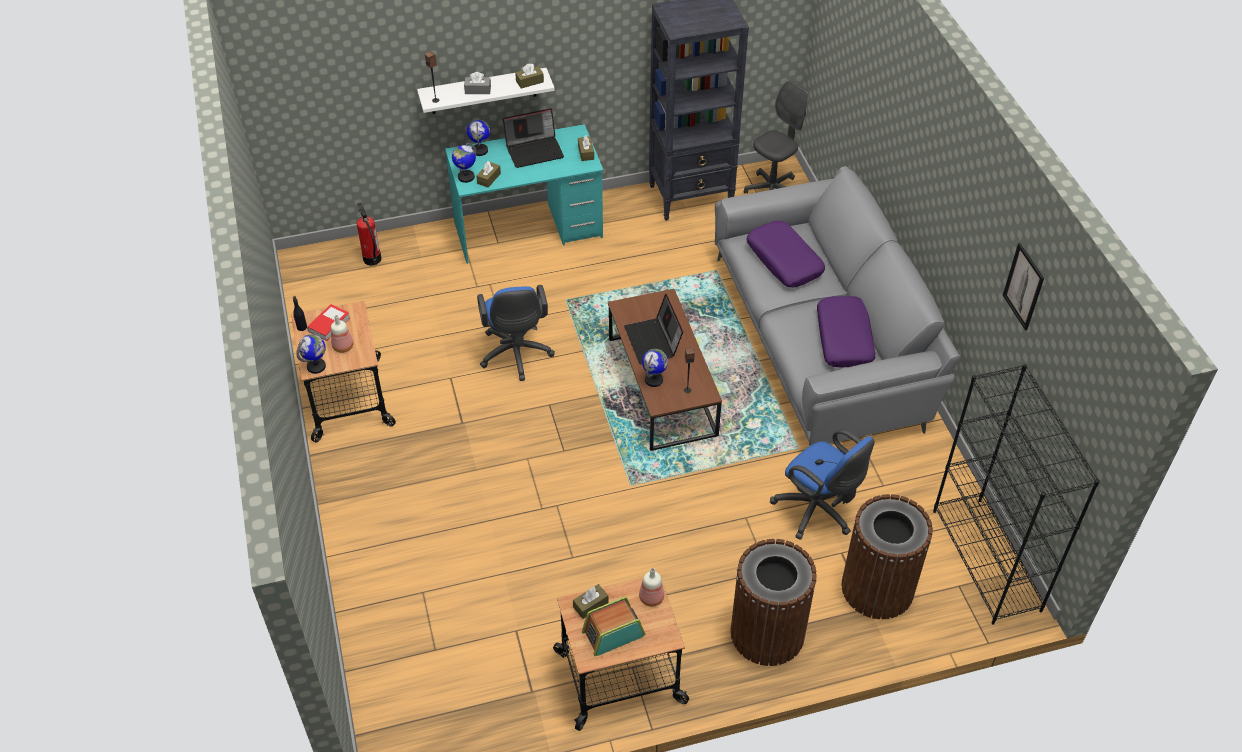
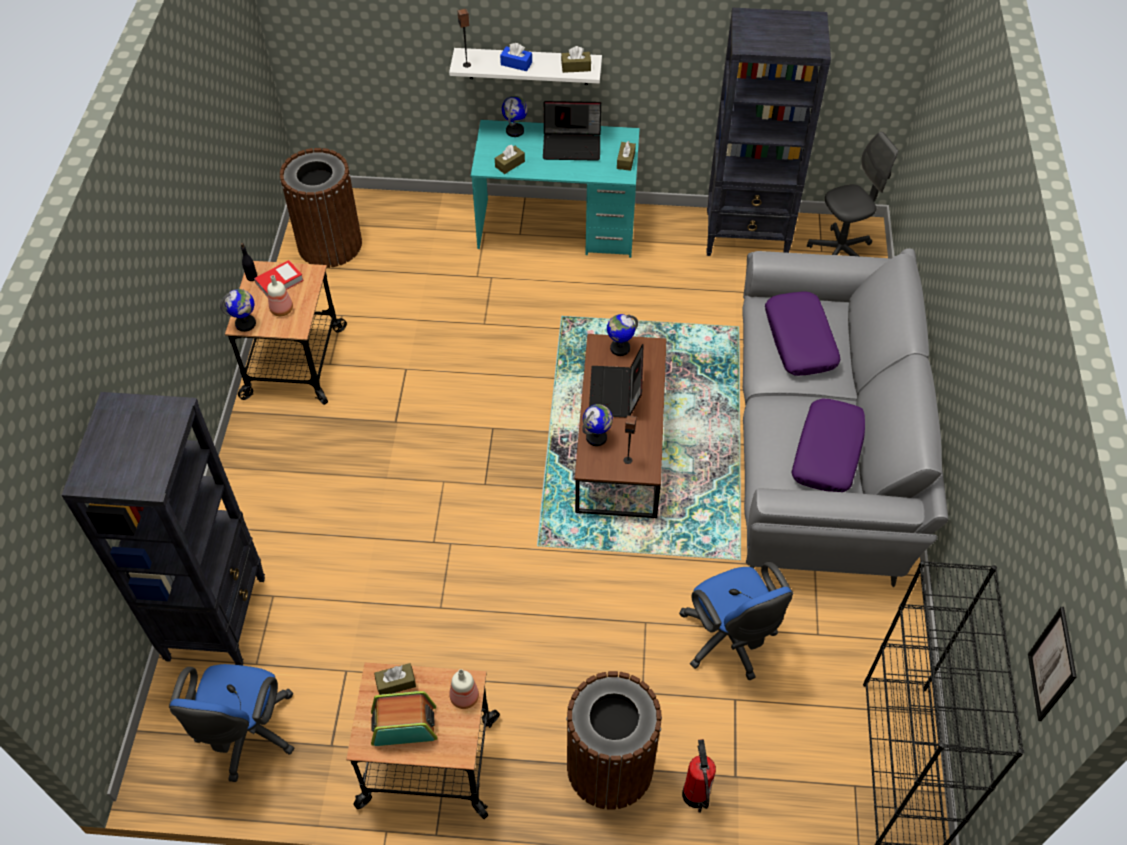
camera: 20 degrees right, 5 degrees up
(372, 259) = (386, 219): fire extinguisher -> fire extinguisher (695, 795)
(381, 624) = (217, 617): none -> black bookcase
(466, 177) = (487, 156): globe -> globe (619, 348)
(478, 90) = (516, 64): grey tissue box -> blue tissue box
(516, 356) = (483, 364): blue office chair -> blue office chair (246, 736)
(877, 588) = (758, 756): brown trash can -> brown trash can (330, 244)
(1023, 286) = (1019, 471): picture -> picture (1052, 665)

